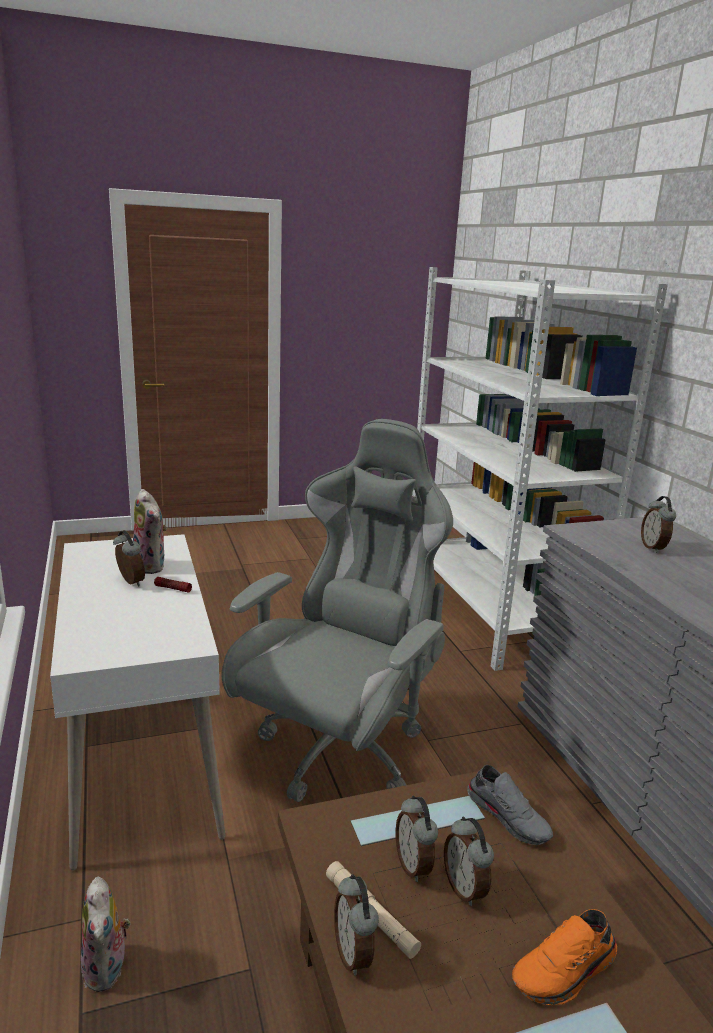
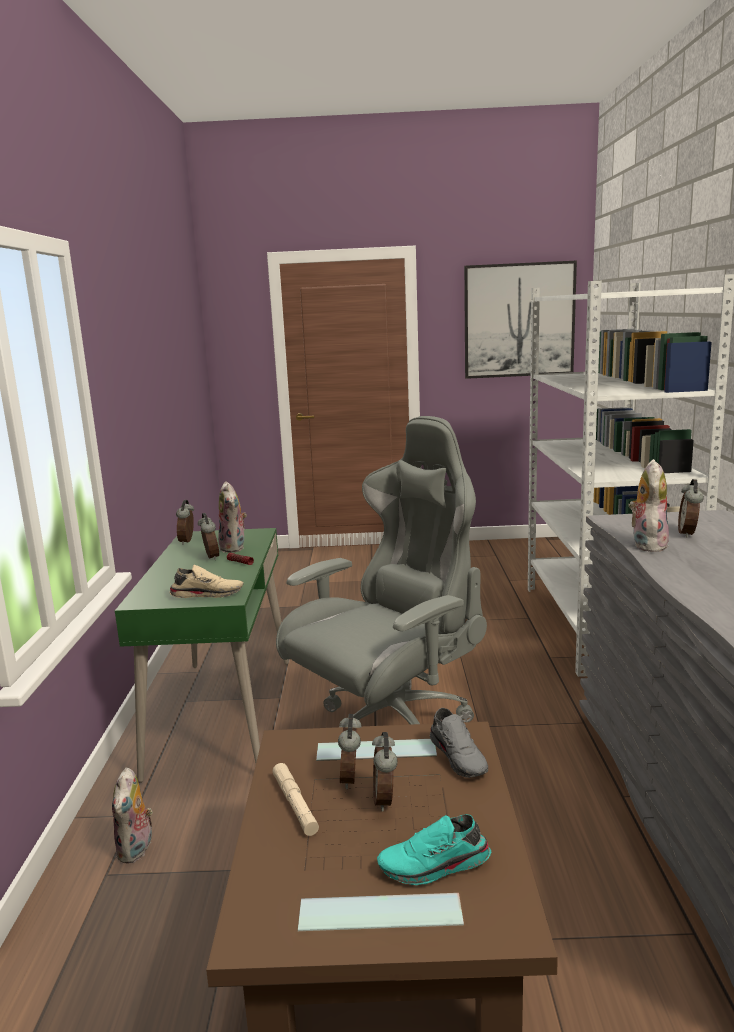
camera: 20 degrees right, 5 degrees down
(141, 759) = (222, 715): white desk -> green desk
(161, 640) = (207, 594): none -> beige shoe
(354, 953) = (266, 826): alarm clock -> alarm clock (188, 541)
(383, 291) = (519, 320): none -> picture
(565, 972) = (435, 866): orange shoe -> turquoise shoe
(629, 564) = (646, 545): none -> plush toy

